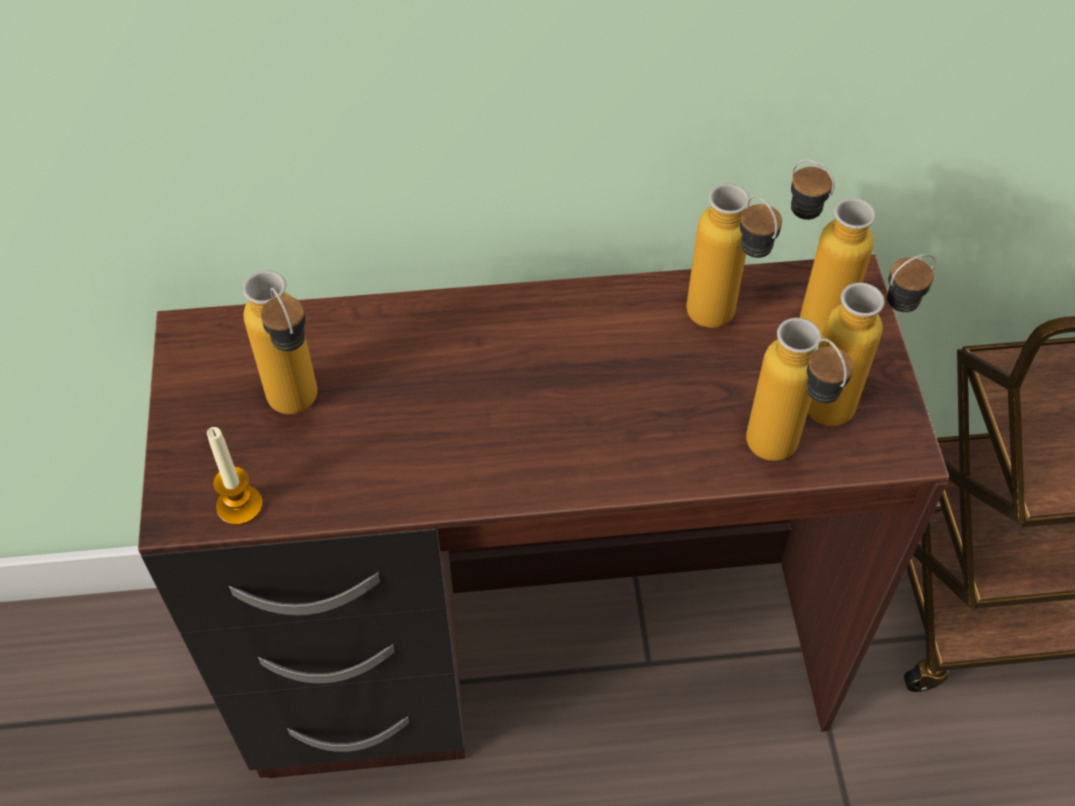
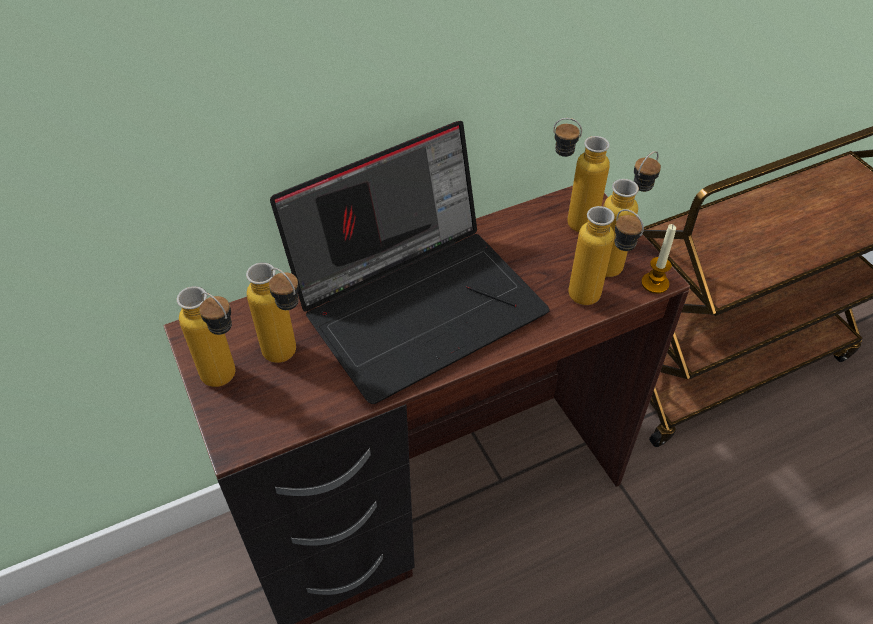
camera: 20 degrees left, 5 degrees down
(239, 506) = (274, 427): candle -> candle (655, 283)
(519, 380) = (420, 301): none -> laptop
(722, 325) = (525, 238): bottle -> bottle (228, 382)

